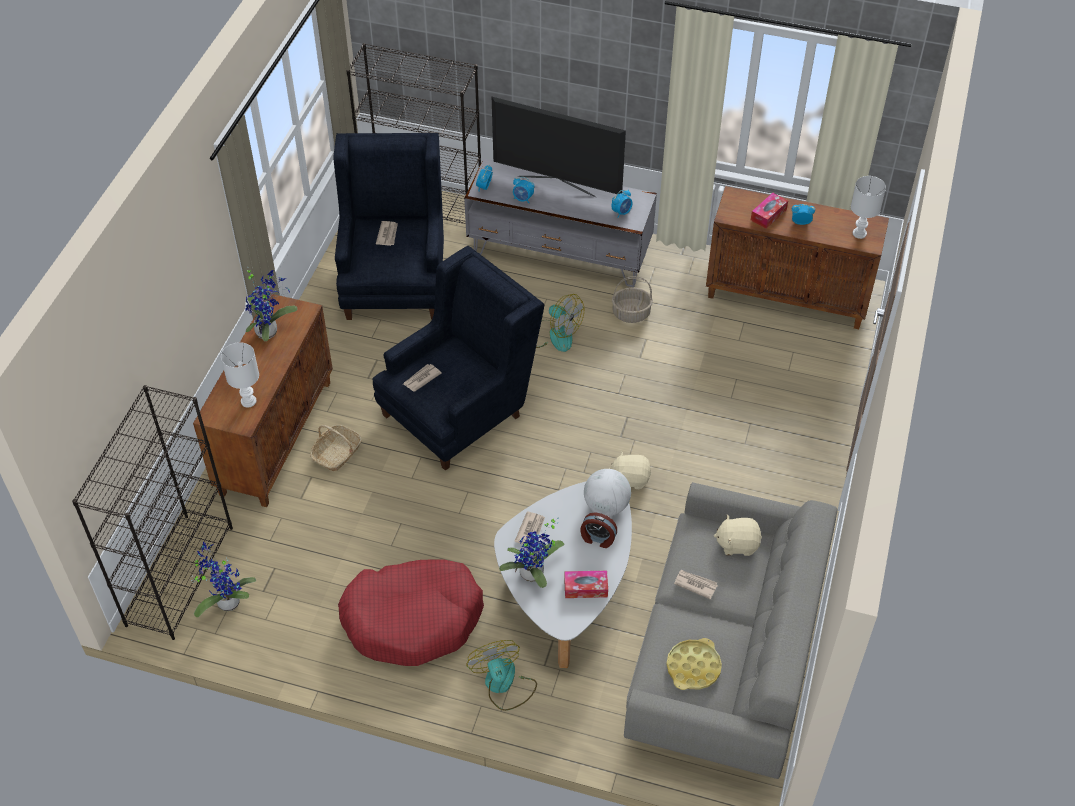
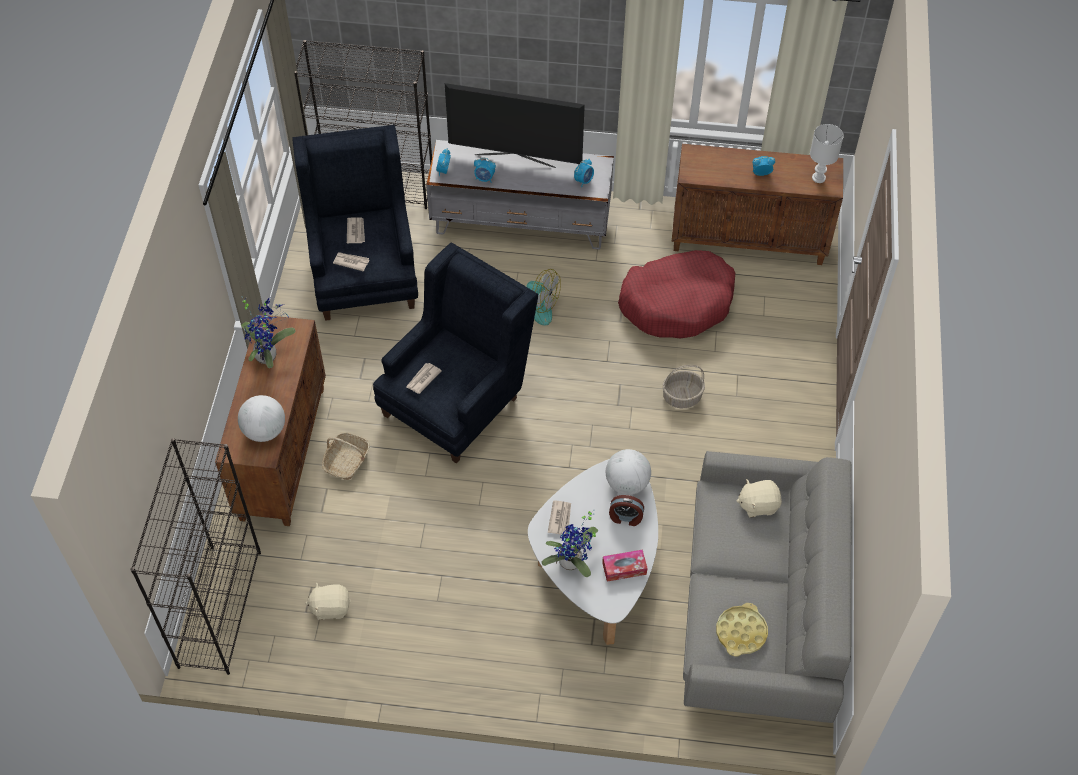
camera: 10 degrees left, 5 degrees up
(226, 601) = (272, 627): potted plant -> none
(248, 401) = (264, 431): white table lamp -> globe
(413, 619) = (457, 618): red dog bed -> red dog bed (677, 303)
(503, 684) = (557, 669): fan -> none
(630, 478) = (635, 446): beige plush toy -> beige plush toy (330, 607)
(631, 313) = (603, 277): basket -> basket (682, 396)
(695, 584) = (727, 550): newspaper -> newspaper (351, 262)
(768, 215) = (729, 169): tissue box -> none

